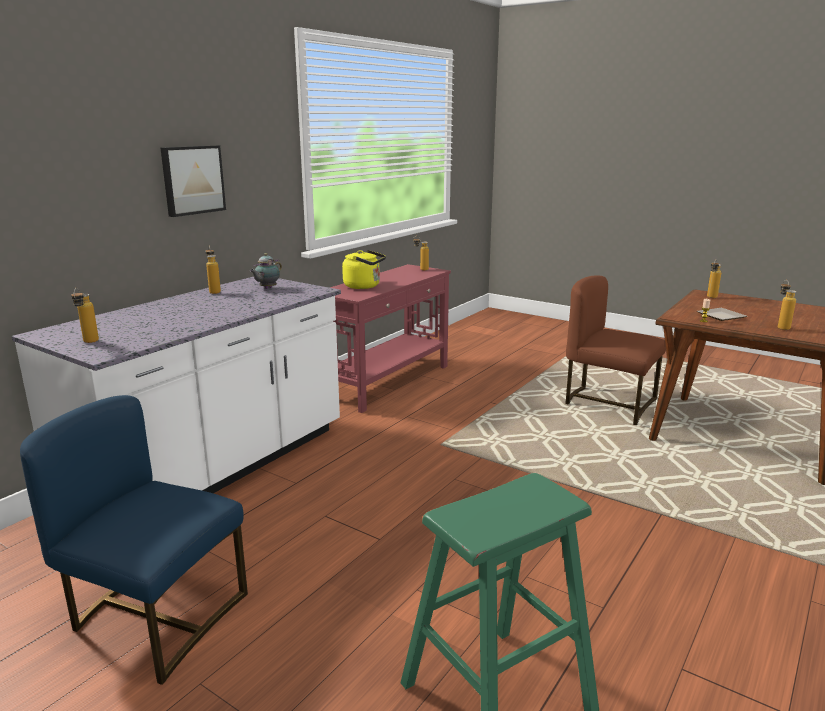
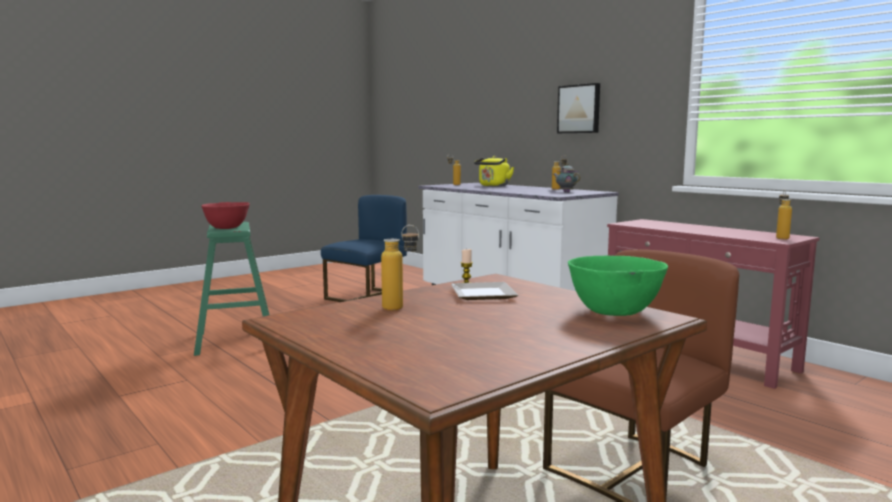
camera: 105 degrees right, 10 degrees down
(364, 286) = (671, 225): yellow kettle -> yellow kettle (493, 186)
(535, 499) = (227, 228): none -> red bowl
(711, 298) = (614, 312): bottle -> green bowl

